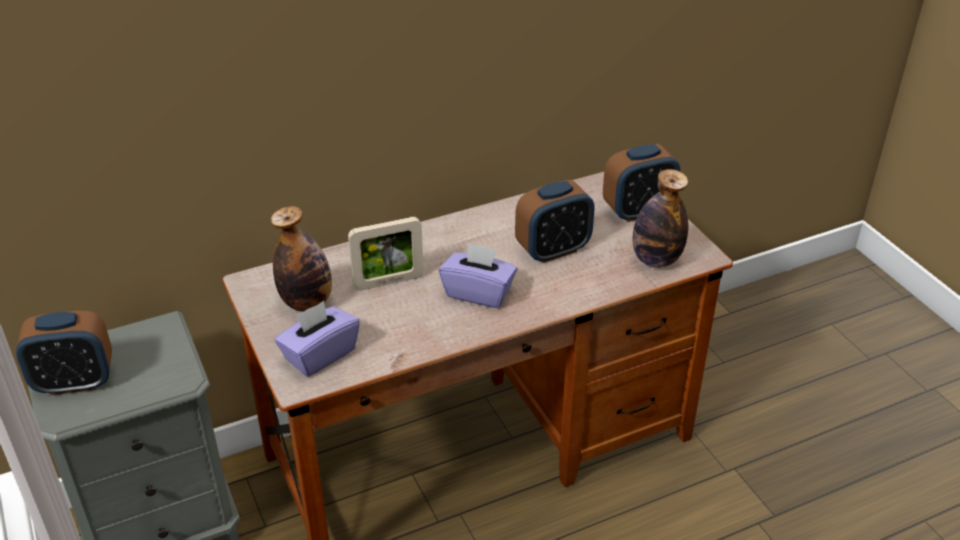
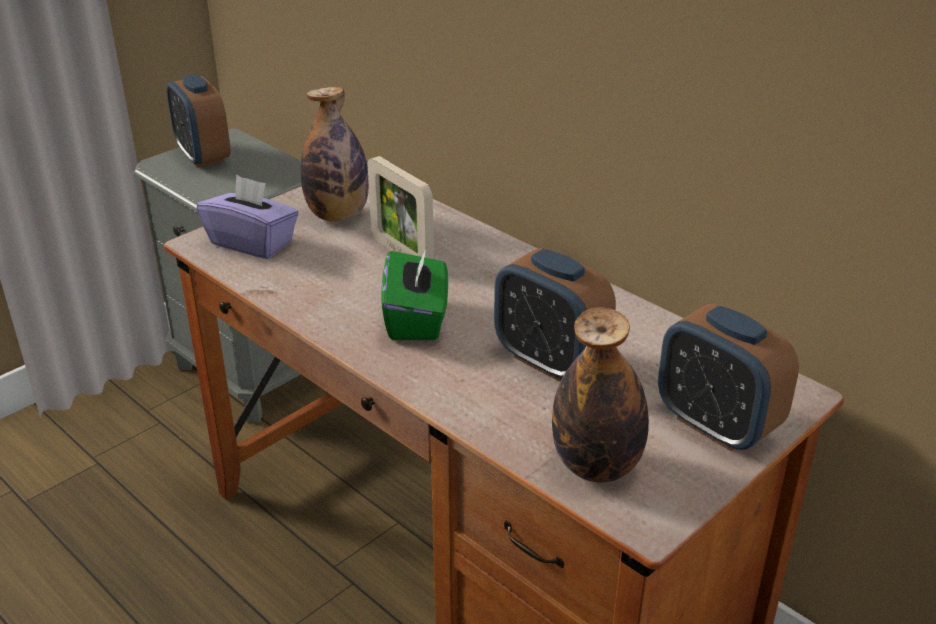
camera: 70 degrees right, 5 degrees down
(478, 293) = (416, 319): purple tissue box -> green tissue box

